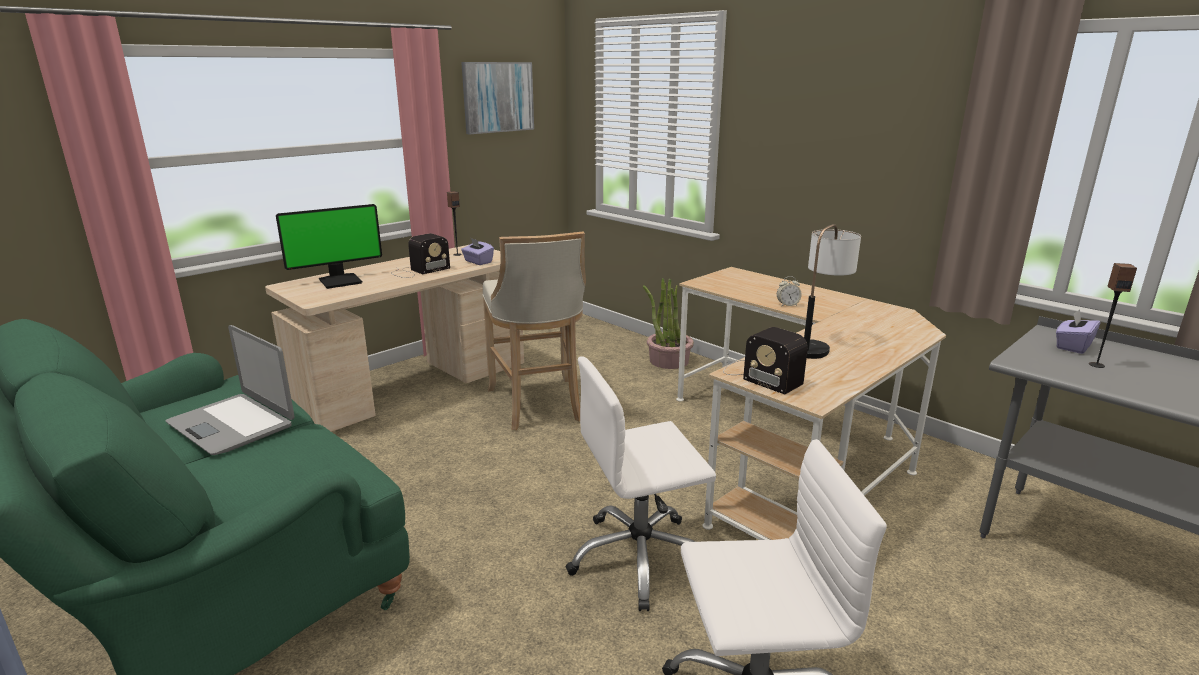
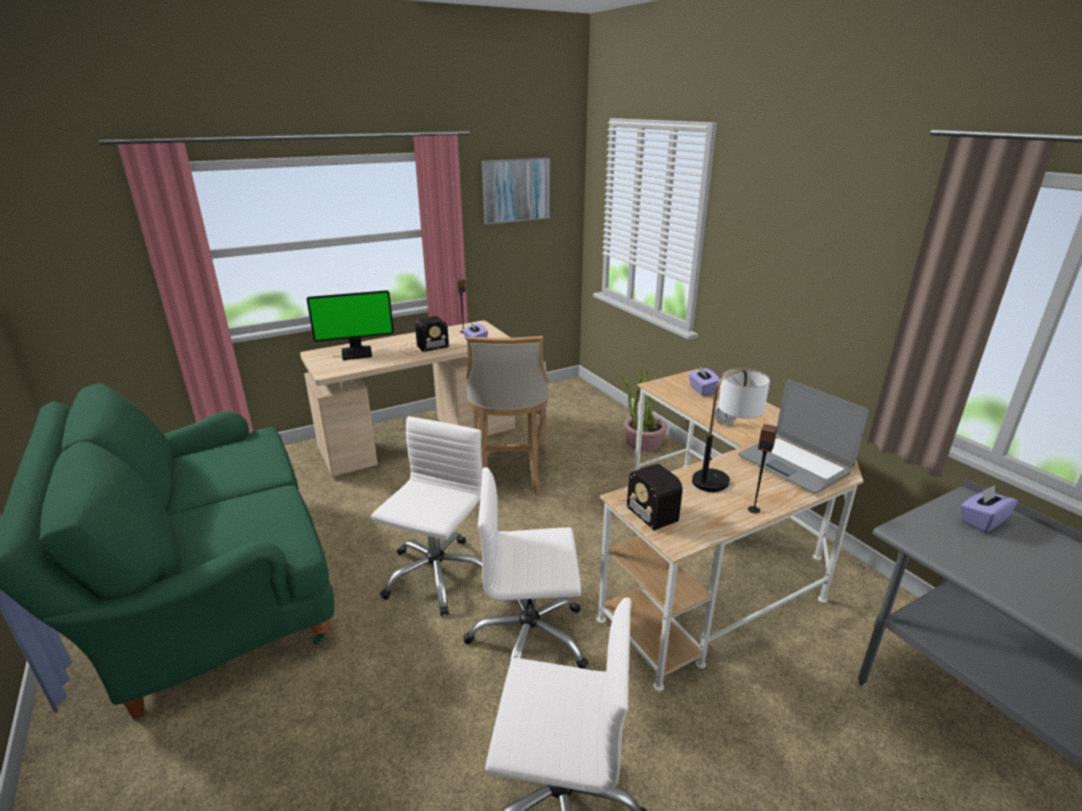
camera: 15 degrees right, 5 degrees up
(232, 424) = (232, 478): laptop -> laptop (794, 464)
(501, 514) = (436, 575): none -> white office chair
(747, 282) = (702, 390): none -> purple tissue box
(1096, 365) = (991, 550): speaker -> speaker (754, 509)

